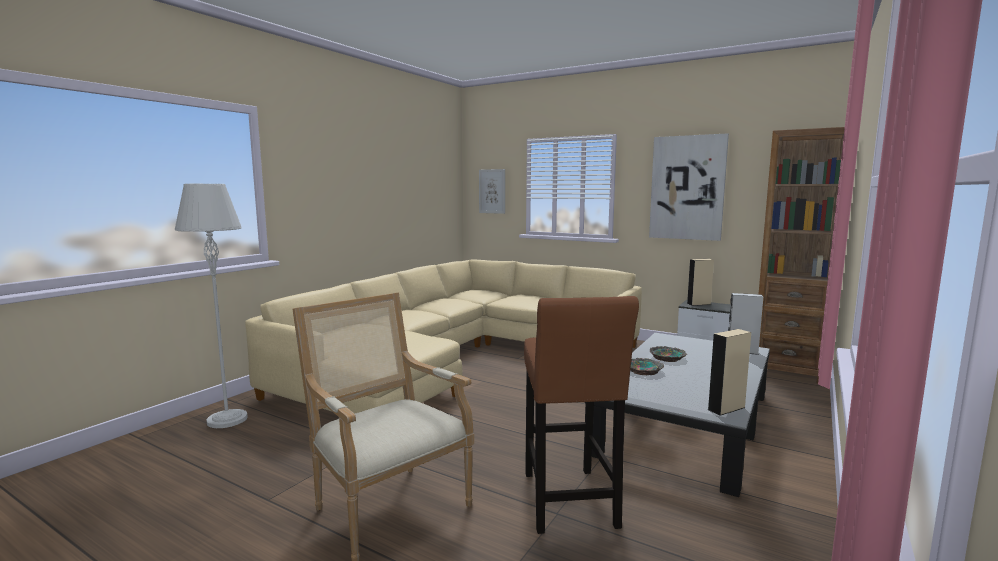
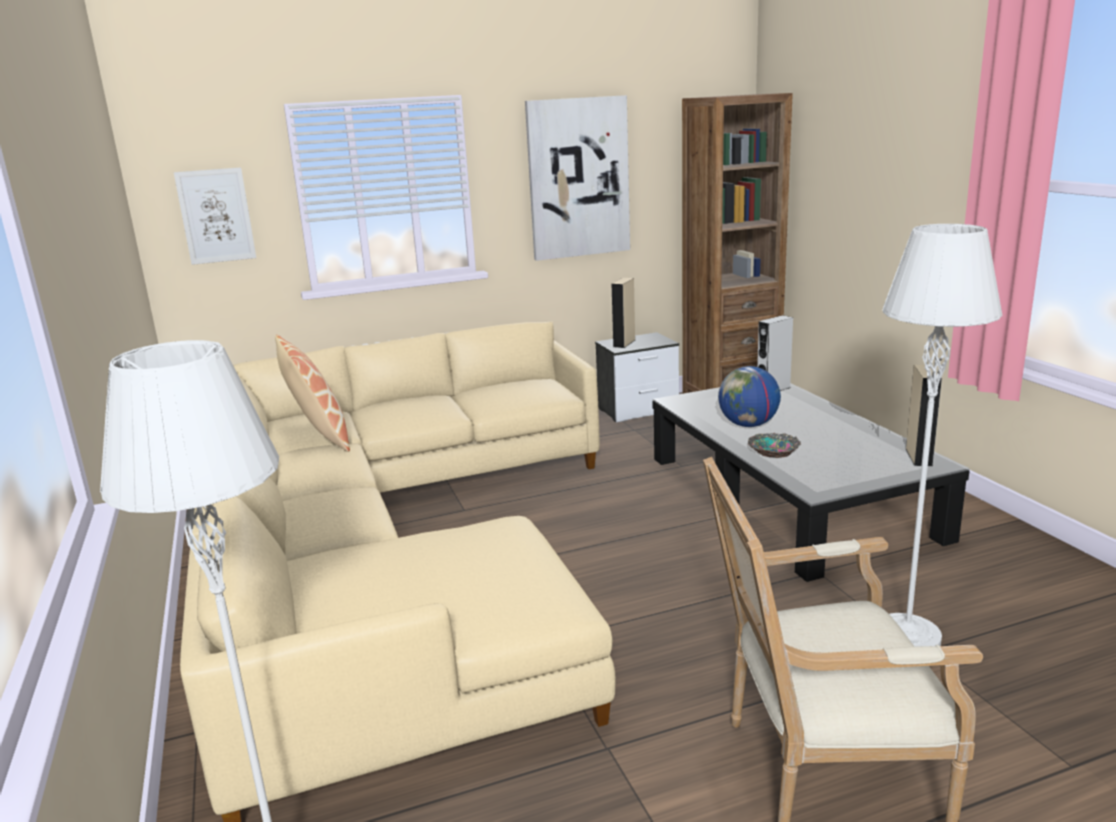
camera: 50 degrees left, 10 degrees up
(470, 297) = (318, 437): none -> pillow
(568, 503) = (907, 636): brown stool -> grey floor lamp
(668, 357) = (748, 425): bowl -> globe

